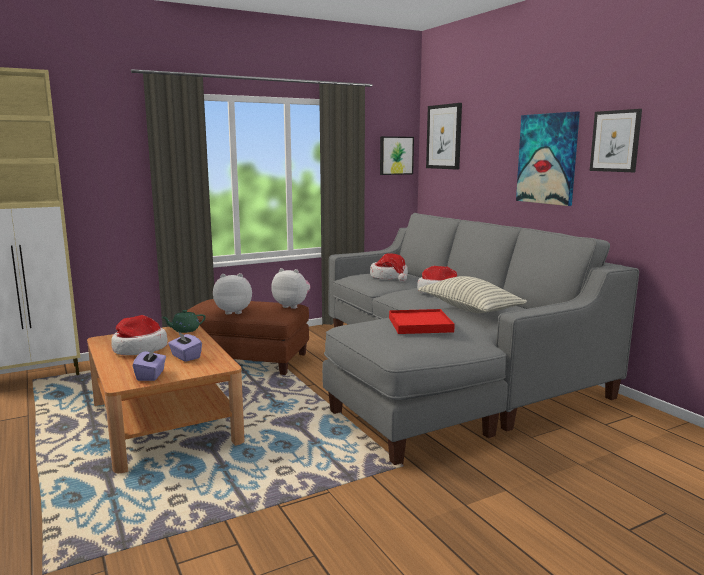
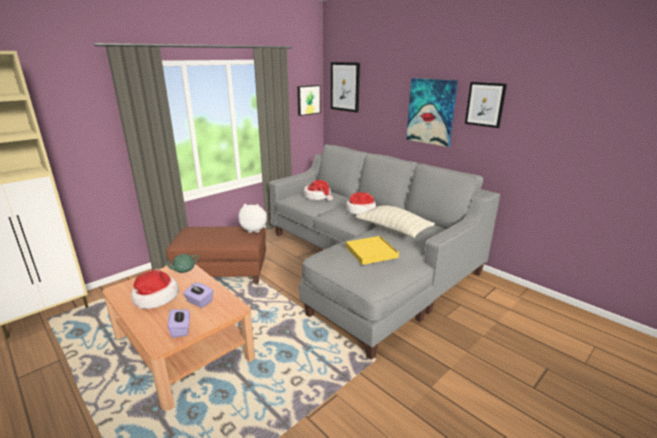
camera: 15 degrees left, 10 degrees up
(234, 312) = (212, 241): plush toy -> none
(420, 325) = (371, 252): red tray -> yellow tray

